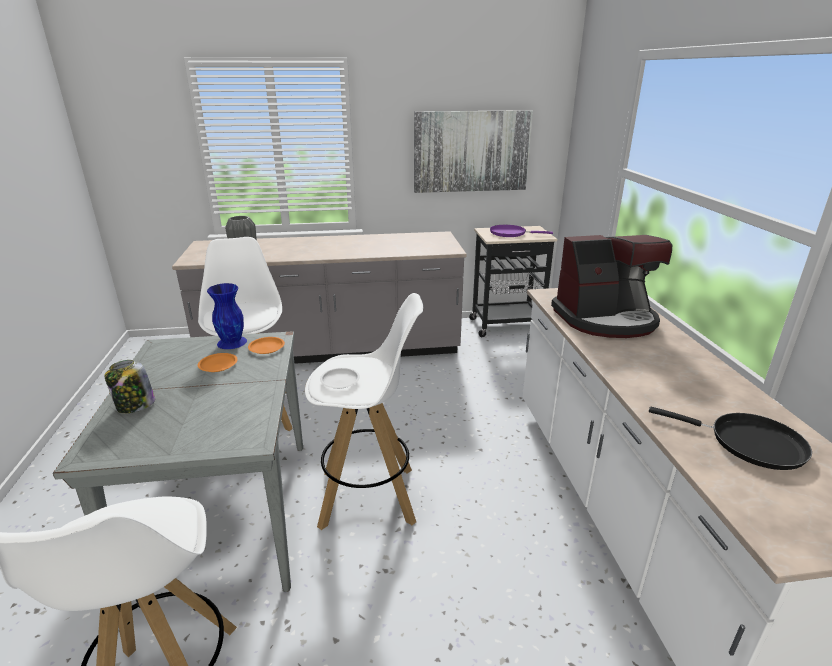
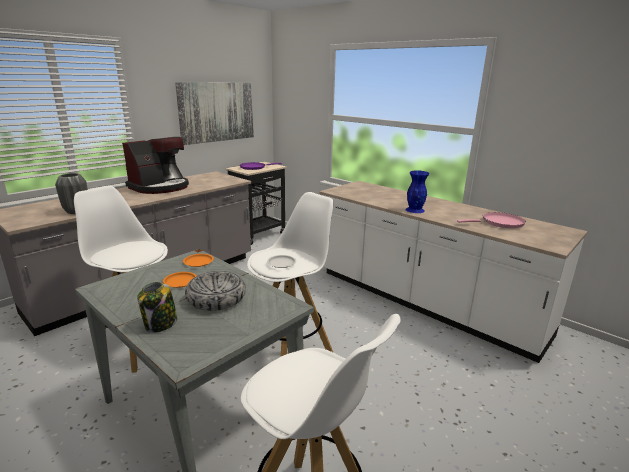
camera: 40 degrees left, 5 degrees down
(213, 398) = (216, 298): none -> bowl
(232, 342) = (163, 267): blue vase -> blue vase (415, 210)
(605, 319) = (379, 195): coffee machine -> coffee machine (160, 187)
(749, 443) = (499, 223): black frying pan -> pink frying pan

